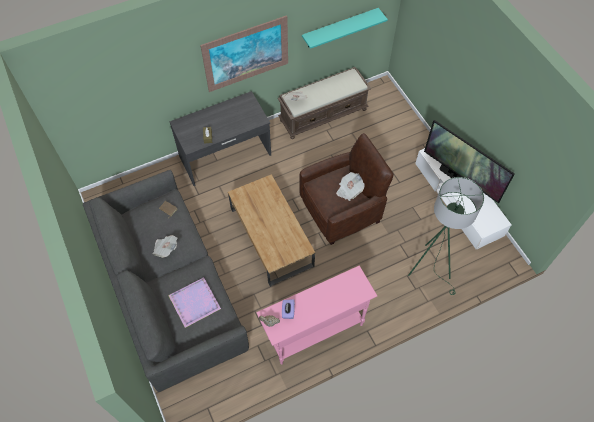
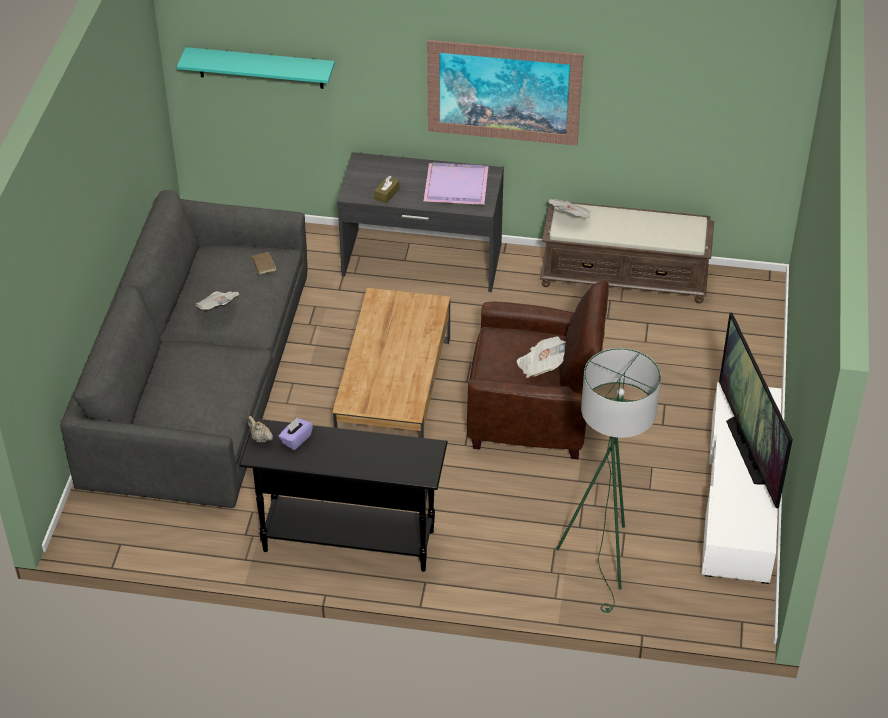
camera: 35 degrees right, 15 degrees down
(193, 302) = (197, 386): purple tray -> purple tray (455, 185)
(315, 331) = (348, 540): pink console table -> black console table
(340, 28) = (684, 123): turquoise shelf -> turquoise shelf (260, 68)

